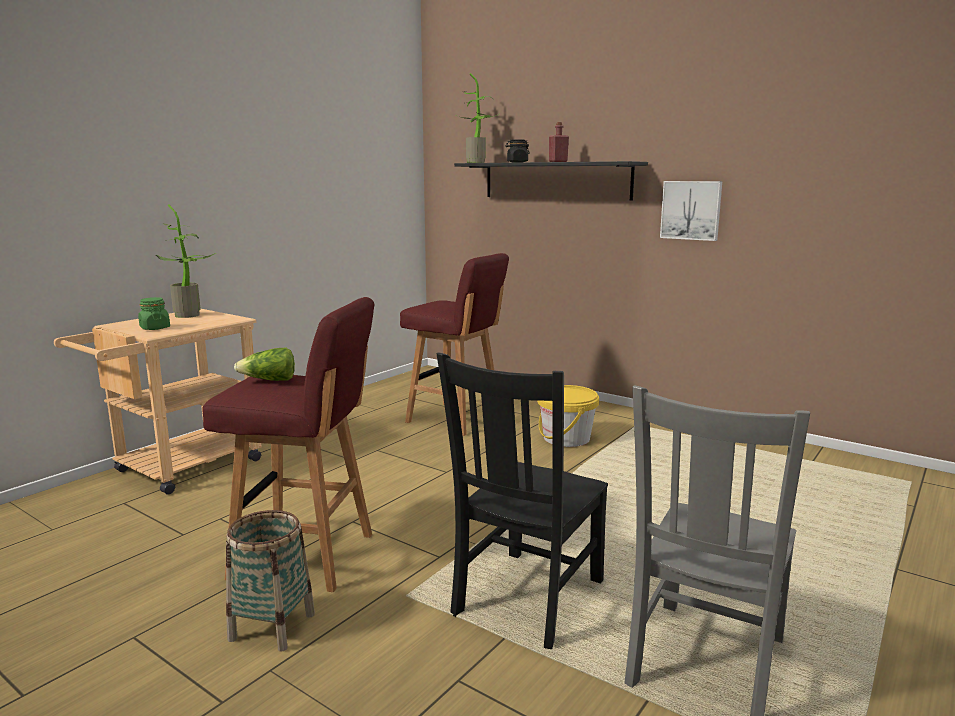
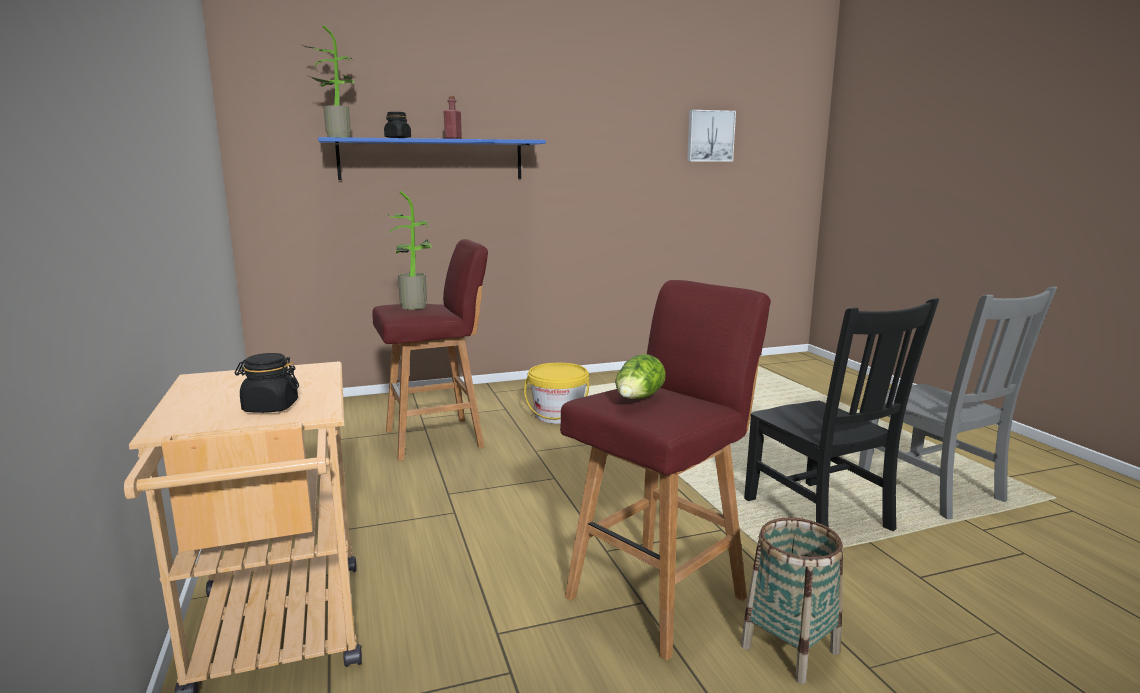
camera: 55 degrees left, 0 degrees up
(155, 328) = (270, 407): green jar -> black jar
(191, 315) = (221, 382): potted plant -> potted plant (413, 306)
(556, 180) = (432, 159): black shelf -> blue shelf
(691, 210) = (576, 186): picture -> picture (710, 136)

